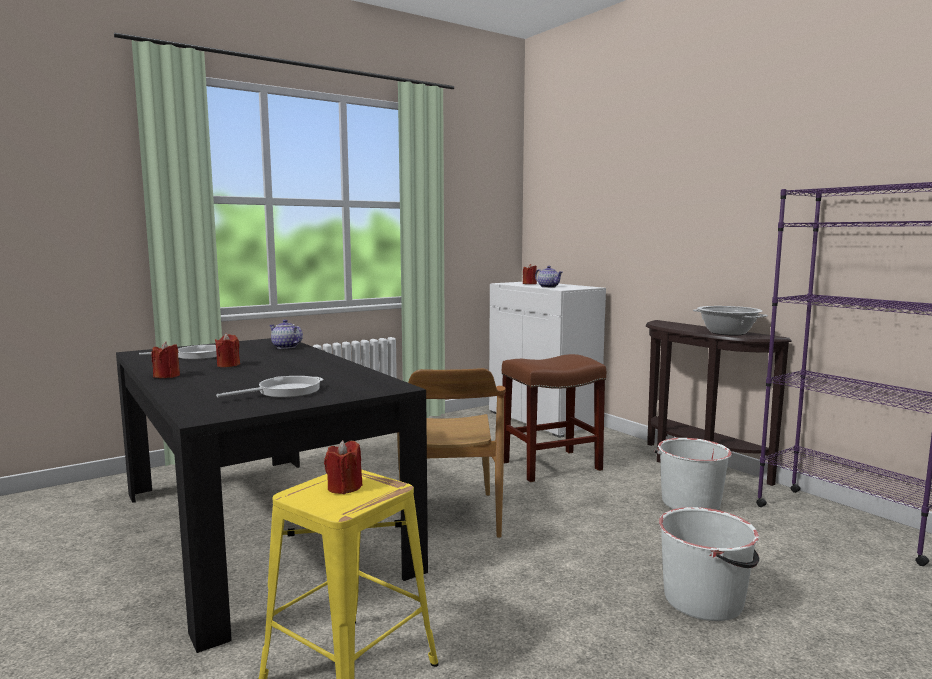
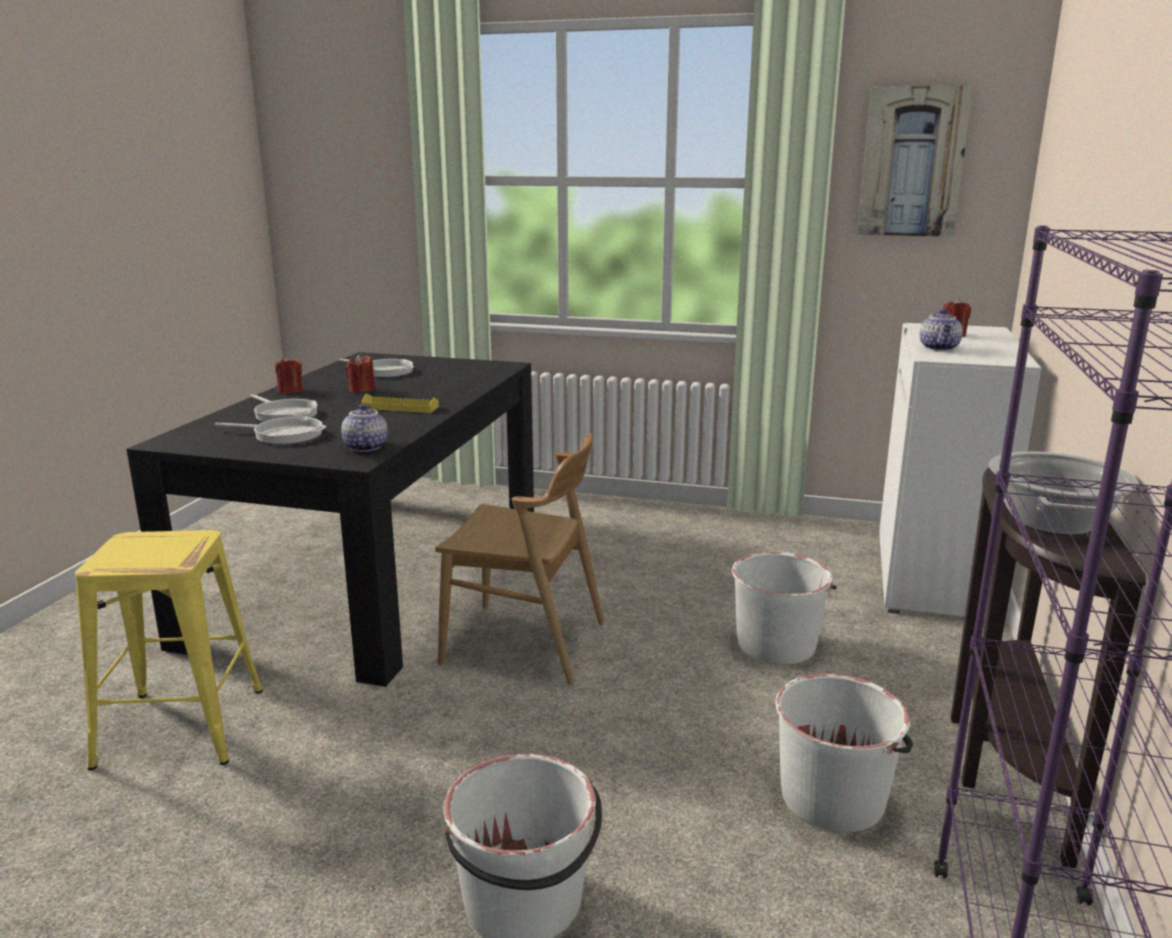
camera: 50 degrees right, 10 degrees up
(229, 385) = (284, 414): none -> frying pan
(285, 347) = (475, 378): teapot -> teapot (364, 447)
(302, 365) = (400, 407): none -> yellow tray
(344, 488) = (158, 548): red candle -> none
(449, 516) = (525, 643): brown chair -> brown chair turned 120 degrees counterclockwise
(473, 195) = (912, 162): none -> picture
(551, 465) = (776, 644): brown stool -> white bucket

